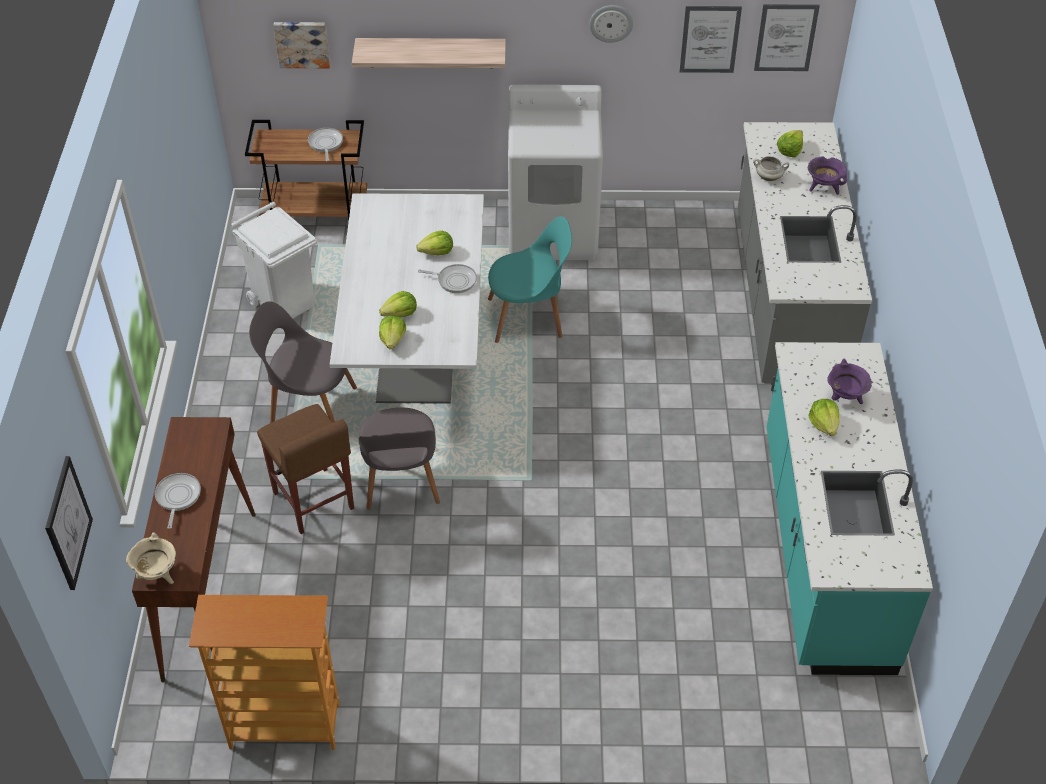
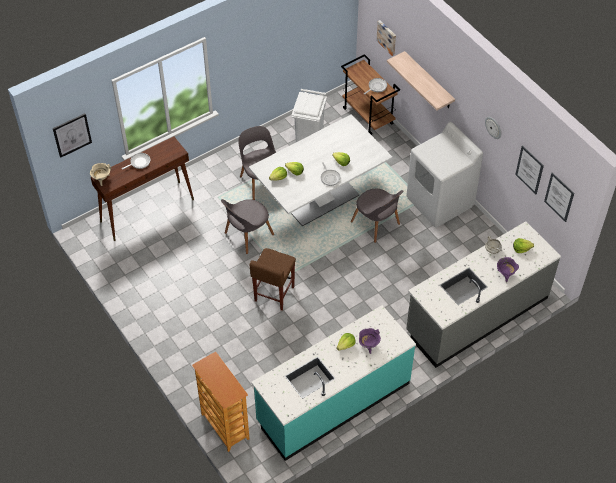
camera: 55 degrees right, 5 degrees up
(284, 727) = (108, 269): bookcase -> bookcase (224, 427)
(313, 501) = (214, 213): brown stool -> brown stool (274, 294)
(529, 317) = (376, 224): turquoise chair -> grey chair

